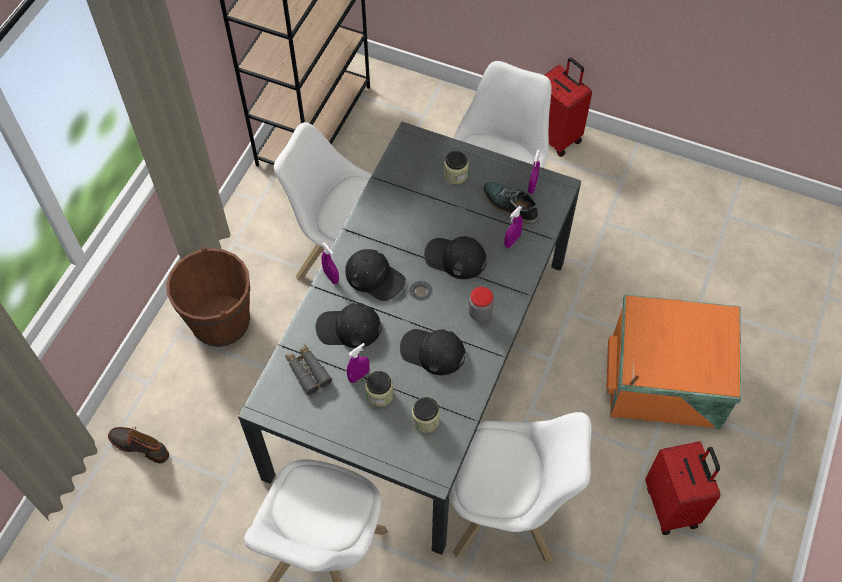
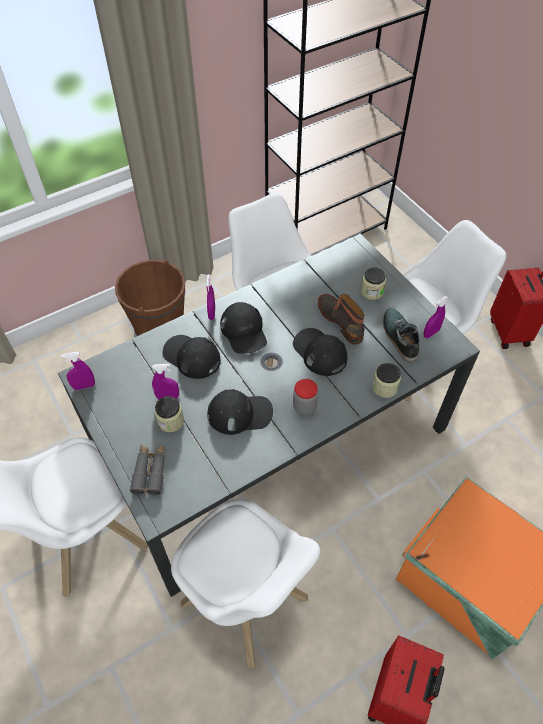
camera: 35 degrees right, 5 degrees down
(140, 445) = (41, 376): boot -> boot (341, 321)
(308, 371) = (134, 371): grey binoculars -> grey binoculars (150, 472)
(425, 420) = (188, 464): jar -> jar (384, 387)
(432, 352) = (240, 413): black cap -> black cap turned 120 degrees clockwise
(512, 241) = (379, 365): purple spray bottle -> purple spray bottle (84, 386)

